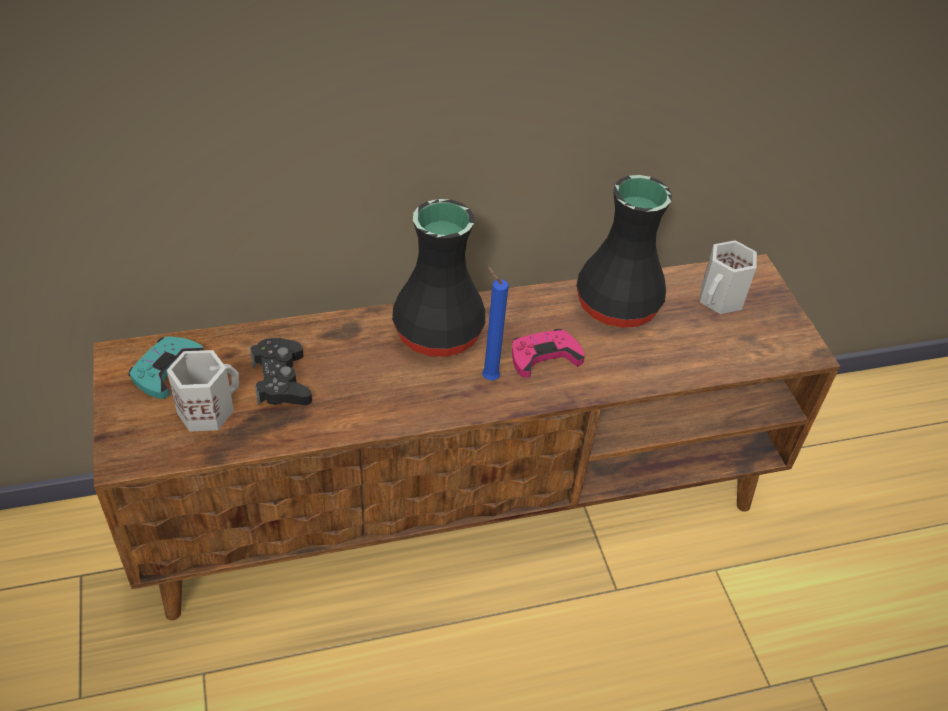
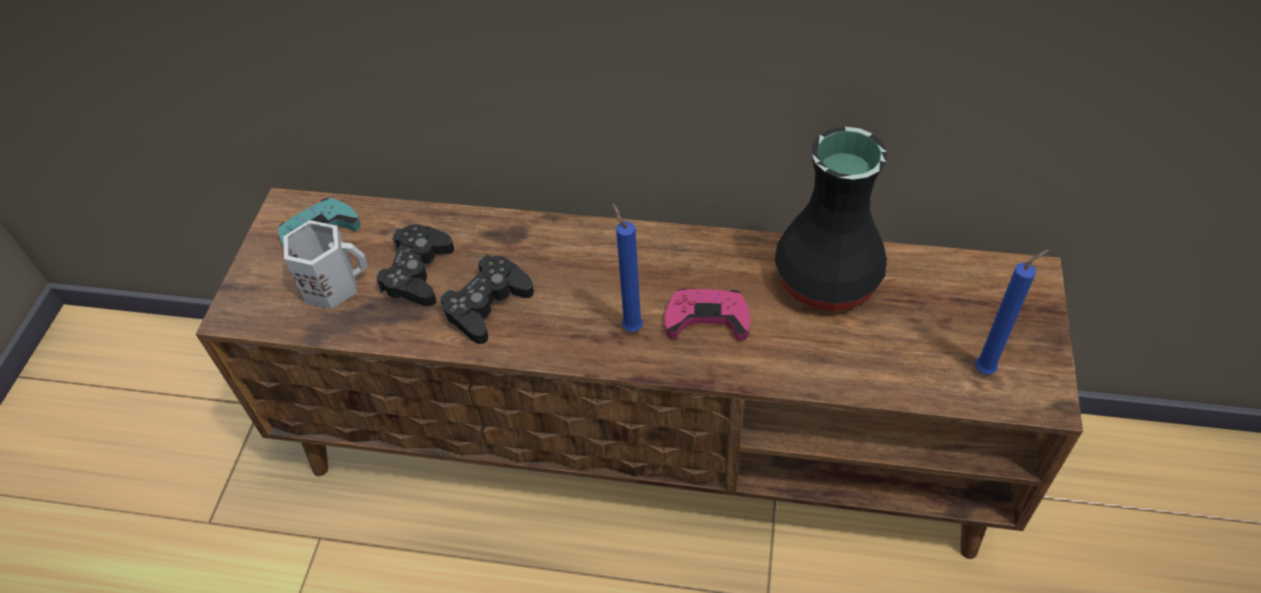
camera: 30 degrees right, 5 degrees up
(359, 391) = (487, 305): none -> black game controller
(435, 333) = (602, 260): black vase -> none
(721, 299) = (965, 302): white mug -> none
(759, 341) = (987, 369): none -> blue candle

